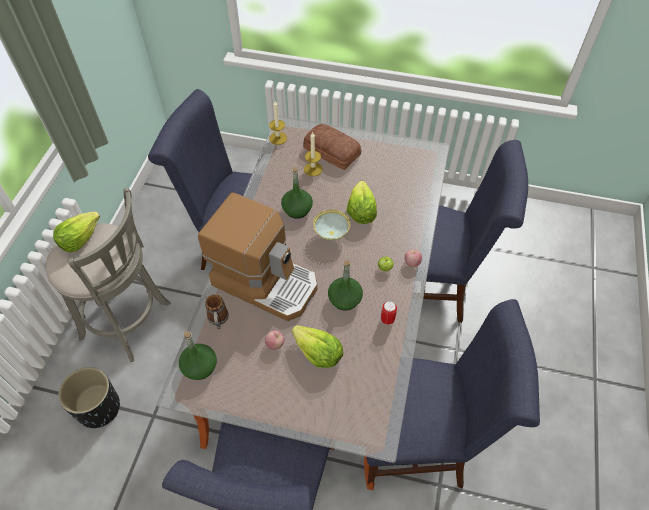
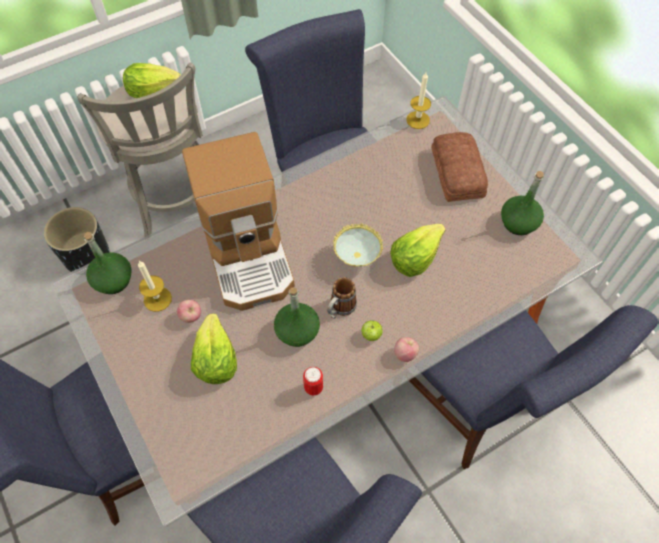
camera: 45 degrees right, 5 degrees up
(218, 321) = (171, 253): mug -> mug (339, 309)
(297, 209) = (354, 206): green bottle -> green bottle (518, 223)
(313, 169) = (416, 177): candle -> candle (157, 299)

